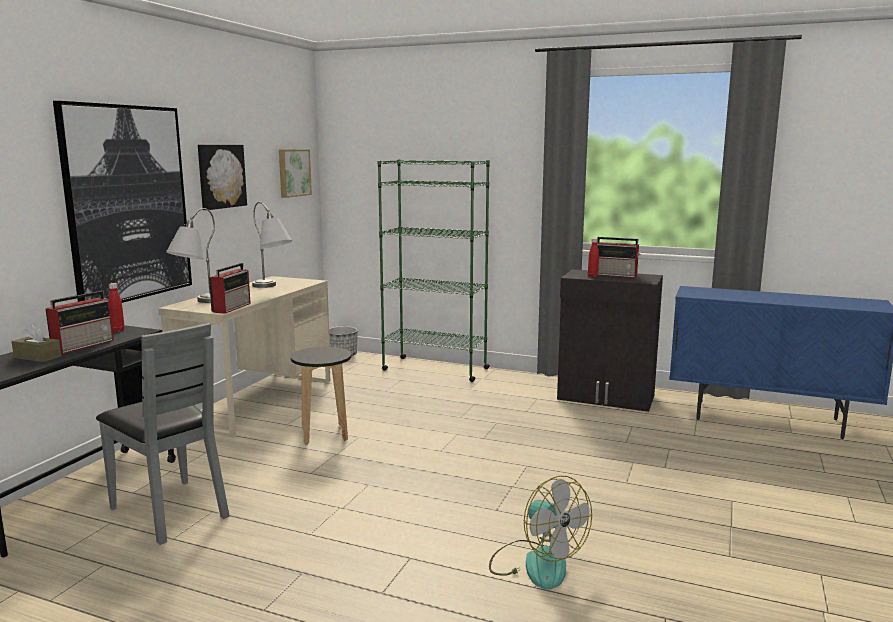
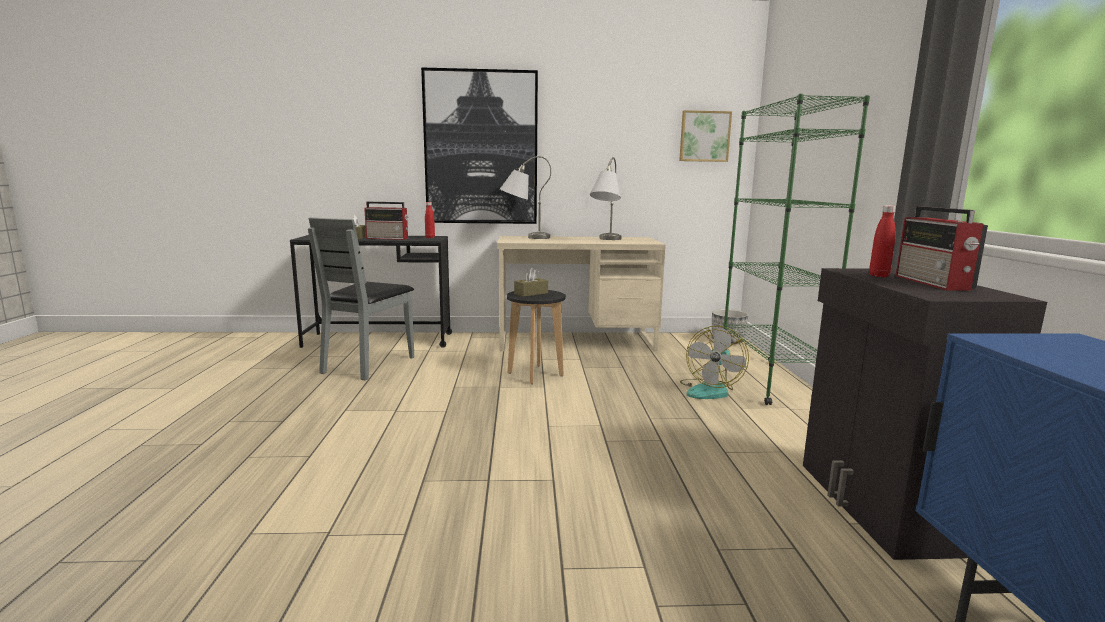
camera: 65 degrees right, 0 degrees up
(220, 176) = (591, 133): picture -> none
(232, 307) = (522, 241): radio -> none
(315, 355) = (531, 293): none -> brown tissue box
(536, 563) = (303, 525): fan -> fan (710, 390)

